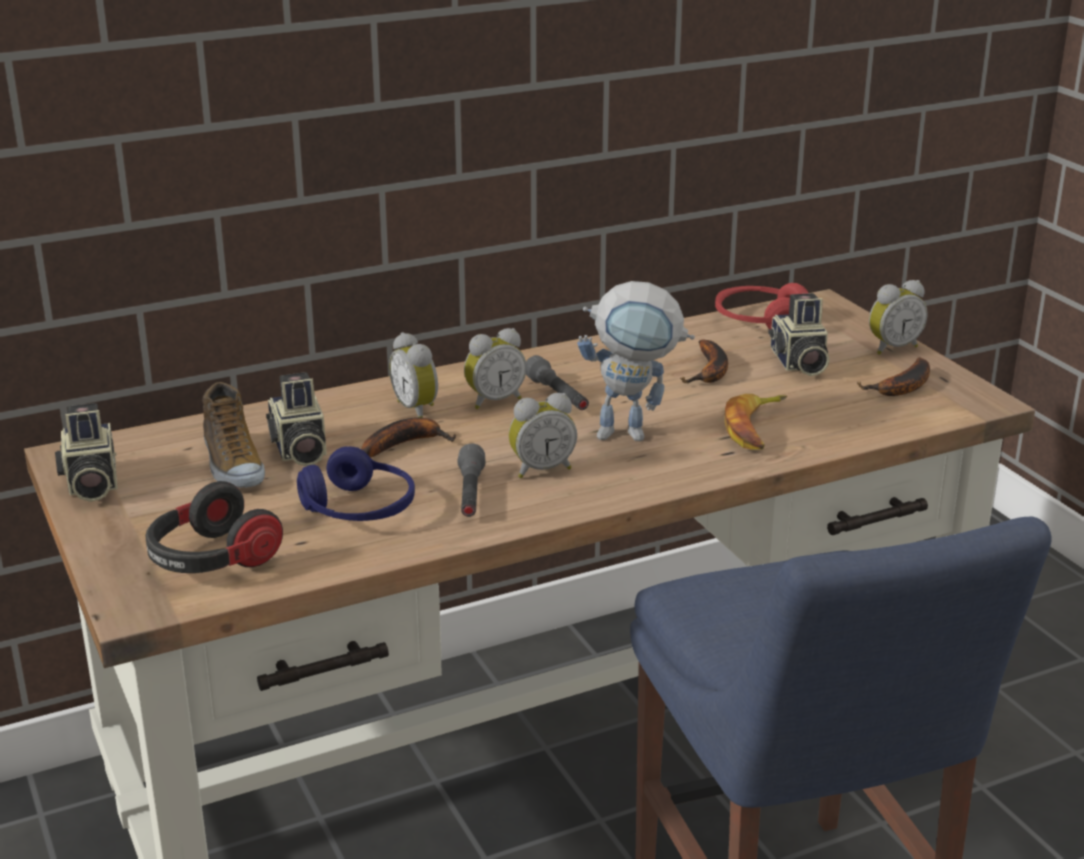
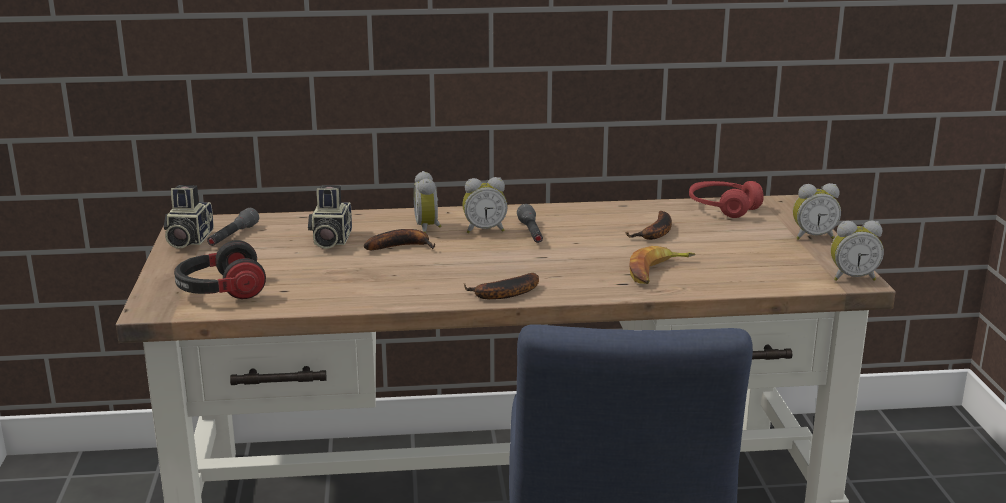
camera: 20 degrees right, 5 degrees down
(232, 465) = (281, 242): shoe -> none
(359, 509) = (337, 278): blue headphones -> none
(470, 494) = (417, 281): grey flashlight -> grey flashlight (232, 237)
(541, 469) = (479, 273): alarm clock -> alarm clock (852, 277)
(634, 433) = (565, 262): toy robot -> none
(798, 363) = (728, 237): camera -> none
(902, 388) = (797, 262): banana -> banana (503, 295)

